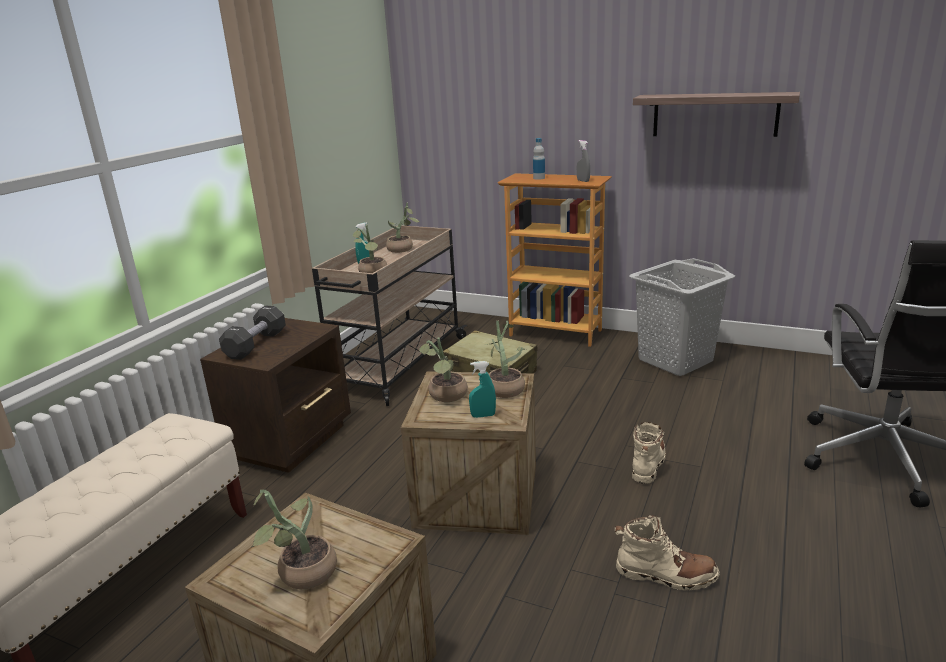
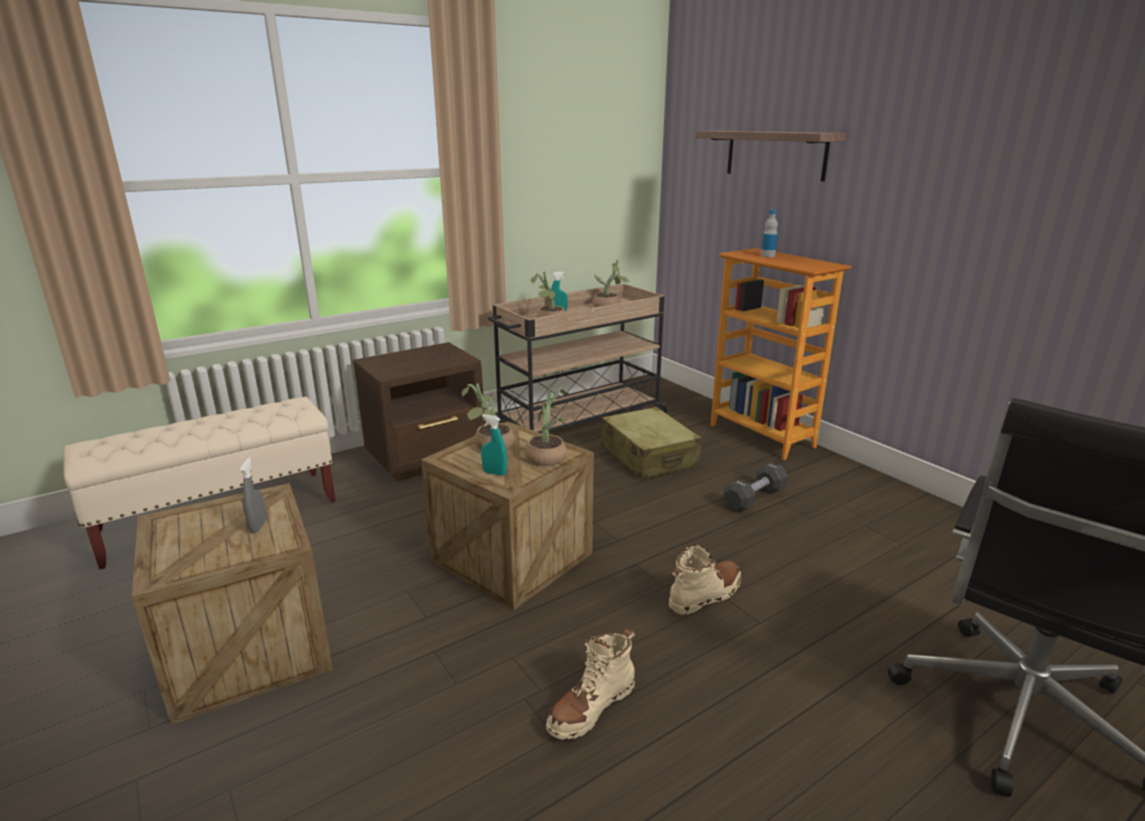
camera: 30 degrees right, 0 degrees up
(256, 344) = (402, 359): black dumbbell -> black dumbbell (754, 498)
(301, 573) = (203, 538): potted plant -> none
(583, 181) = (807, 265): grey spray bottle -> grey spray bottle (258, 526)
(665, 575) = (591, 707): beige boot -> beige boot turned 90 degrees clockwise
(674, 360) = (865, 504): grey laundry basket -> none
(714, 115) = (986, 204): shelf -> shelf (775, 154)

